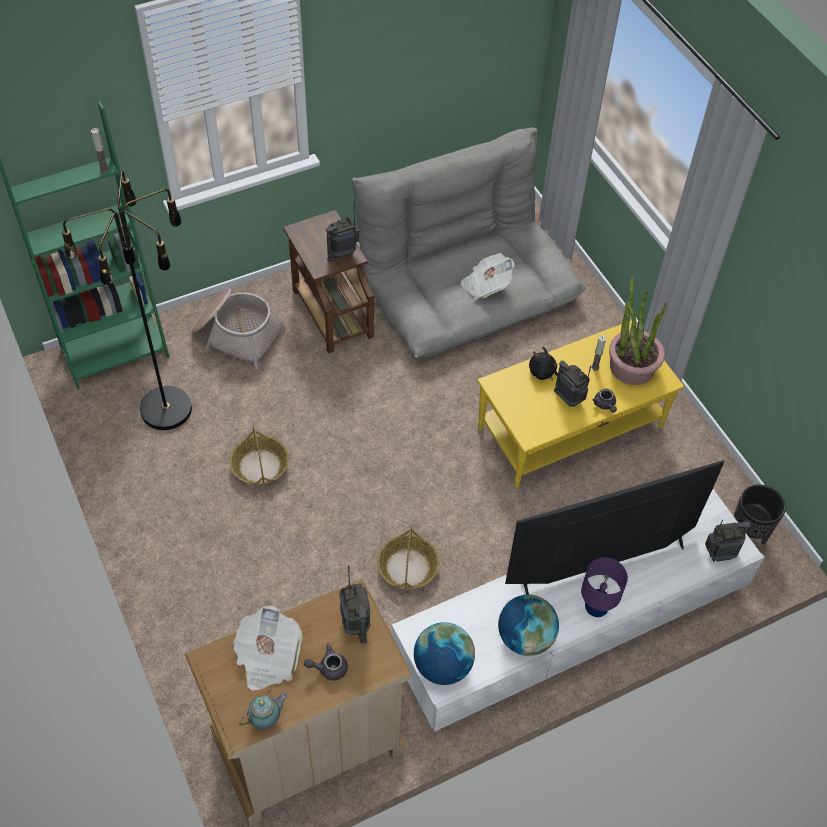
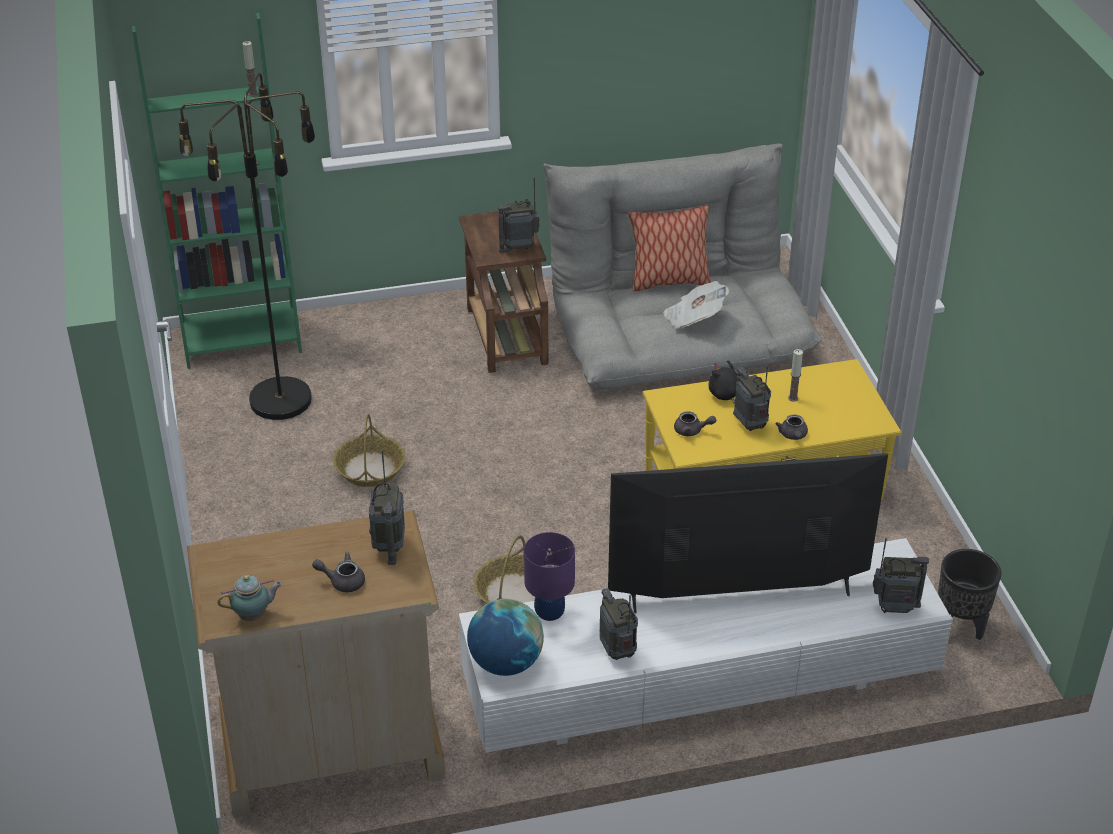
camera: 15 degrees right, 15 degrees down
(236, 334) = (386, 341): basket -> none
(267, 657) = (277, 561): newspaper -> none
(455, 250) = (668, 282): none -> pillow
(525, 637) = (617, 652): globe -> radio
(526, 413) = (692, 431): none -> grey teapot
(595, 607) = (716, 636): purple table lamp -> purple table lamp (549, 612)
(632, 366) = (840, 403): potted plant -> none

